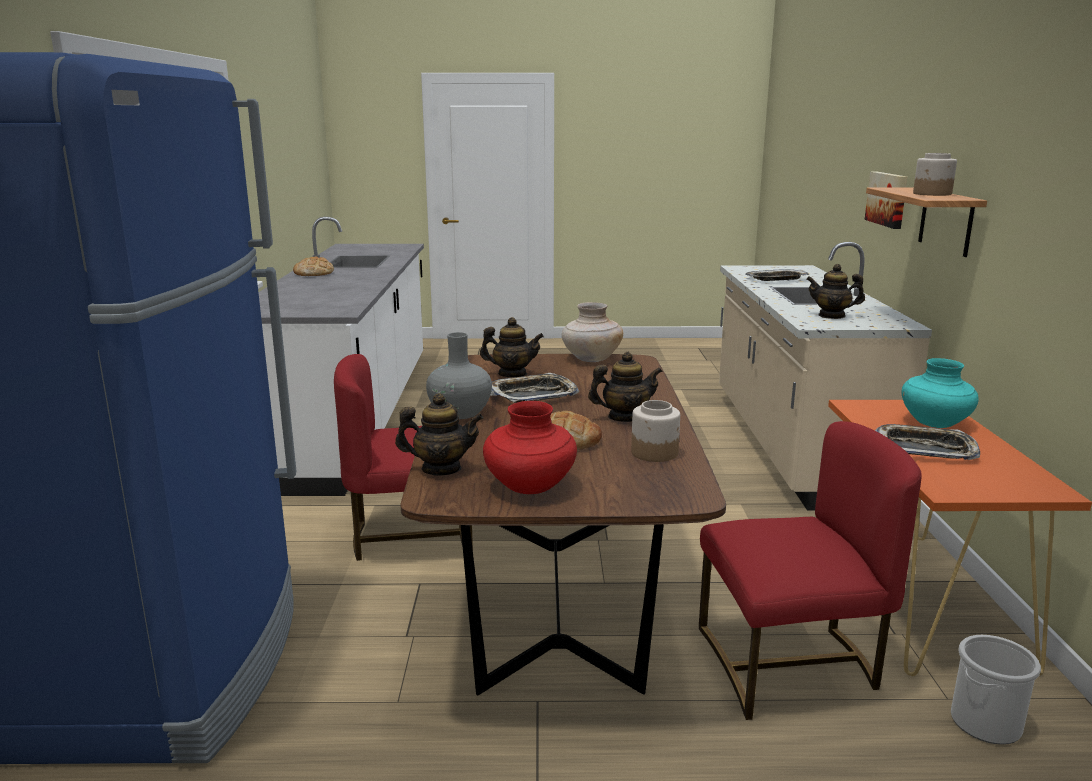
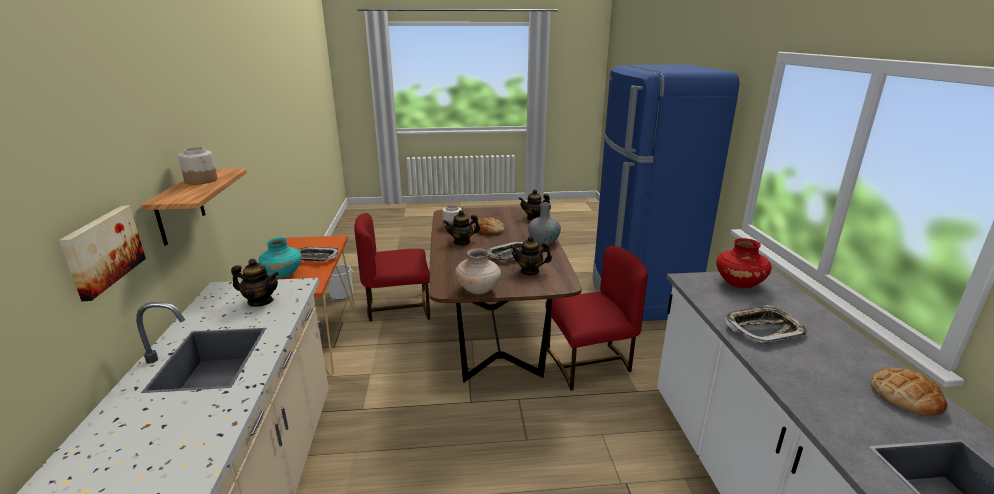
camera: 175 degrees right, 5 degrees up
(530, 487) = (499, 213): red vase -> red vase (739, 284)
(776, 279) = (179, 428): tray -> tray (763, 329)

